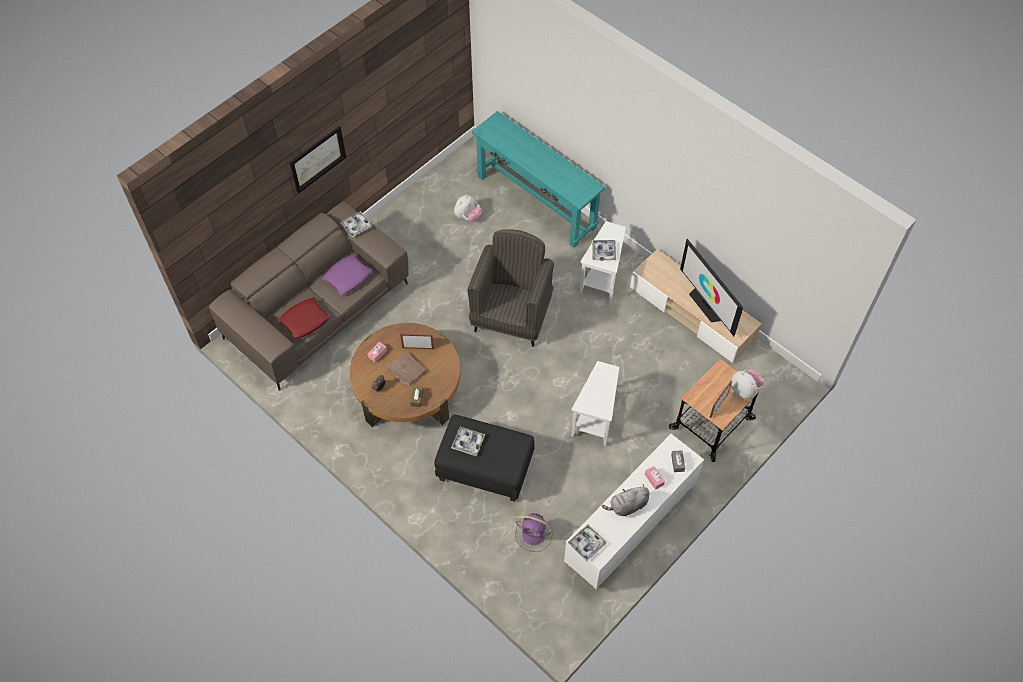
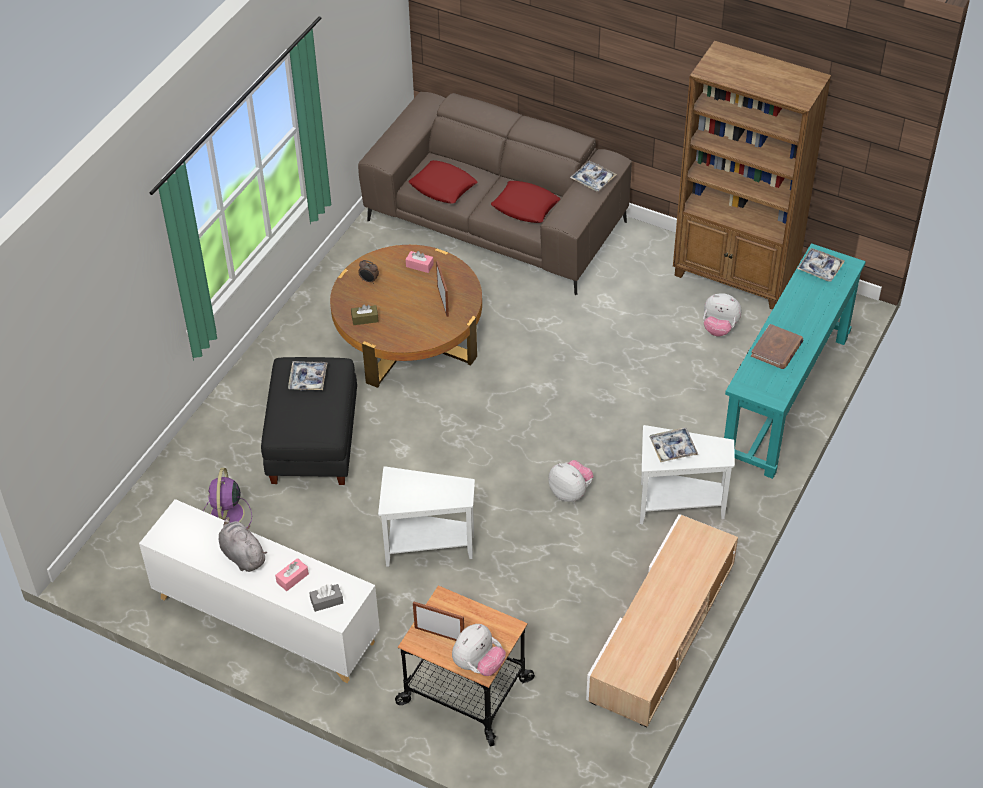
camera: 75 degrees right, 10 degrees down
(317, 159) = (617, 66): picture -> none
(348, 277) = (525, 206): purple pillow -> red pillow
(407, 370) = (405, 299): brown book -> brown book (777, 349)
(427, 195) = (735, 277): none -> brown bookcase
(511, 316) = (567, 415): grey armchair -> none
(575, 331) = (570, 492): none -> plush toy
(587, 544) = (174, 522): tray -> tray (820, 268)
(707, 305) = (656, 620): television -> none

